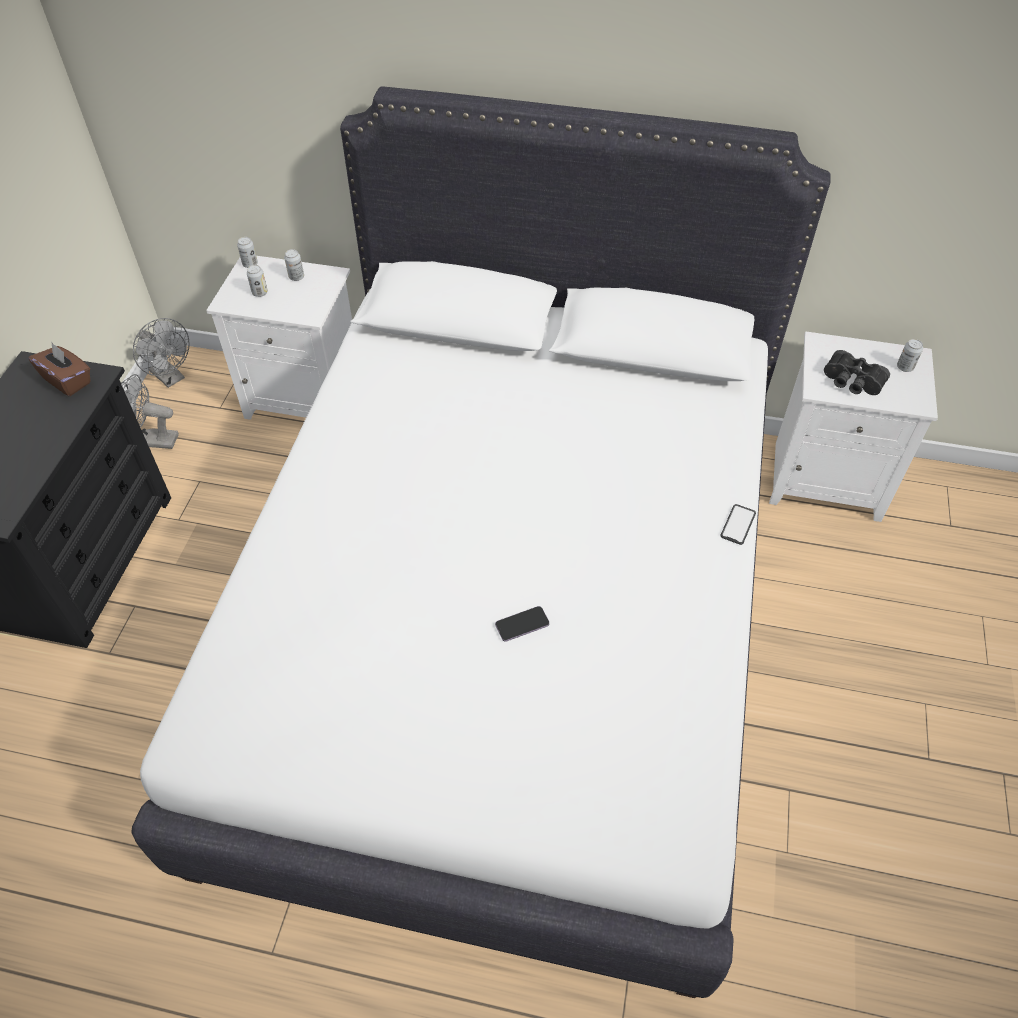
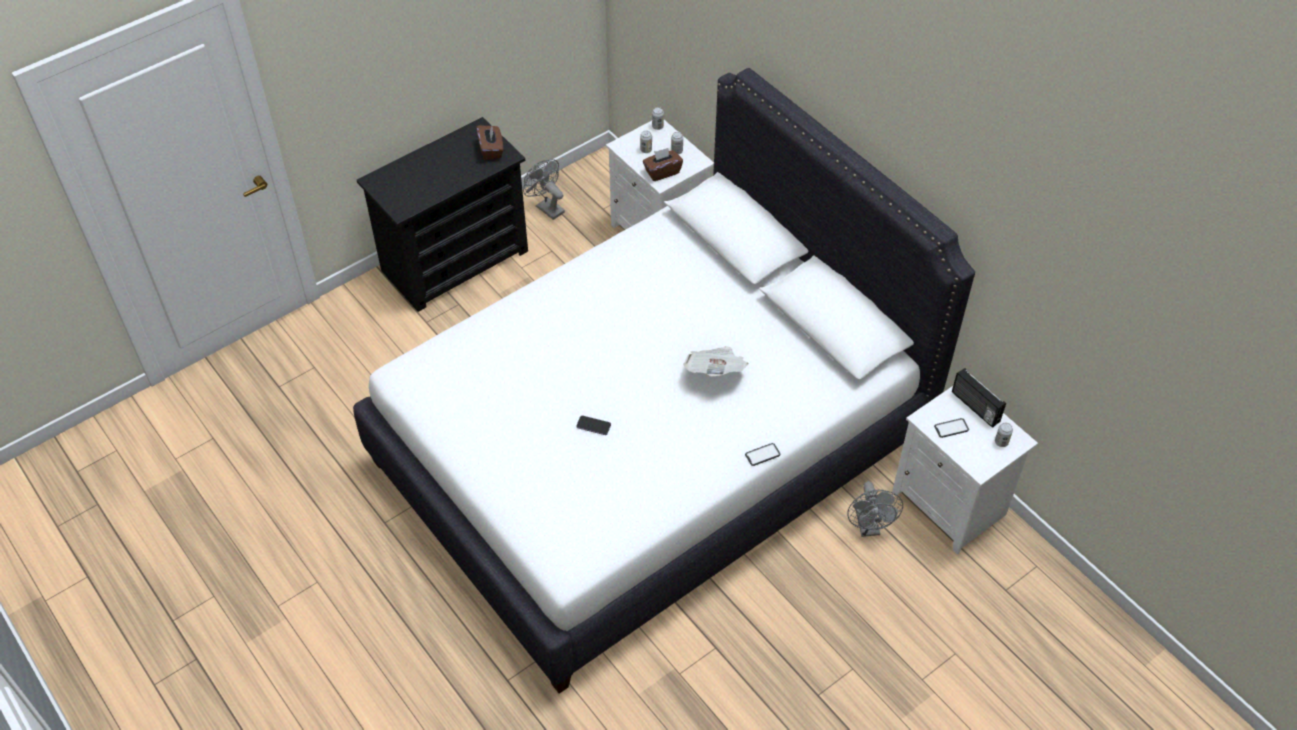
camera: 40 degrees right, 0 degrees up
(171, 378) = (591, 170): grey fan -> grey fan (869, 527)
(301, 305) = (662, 172): none -> brown tissue box
(590, 468) = (715, 372): none -> newspaper
(846, 351) = (974, 407): none -> radio
(851, 382) = (951, 428): black binoculars -> phone

